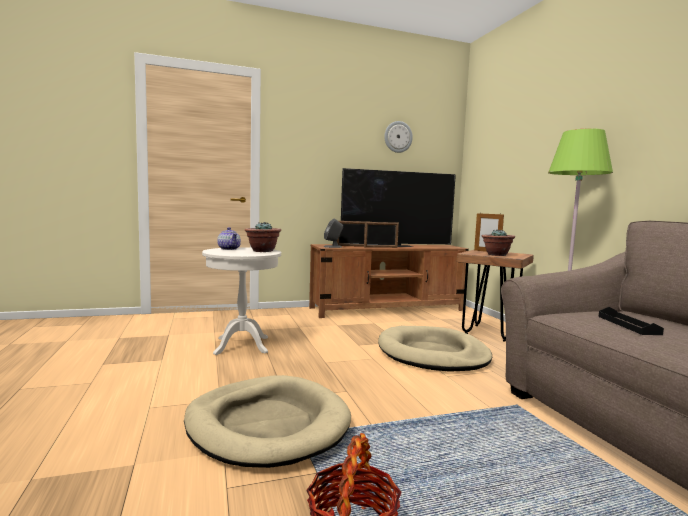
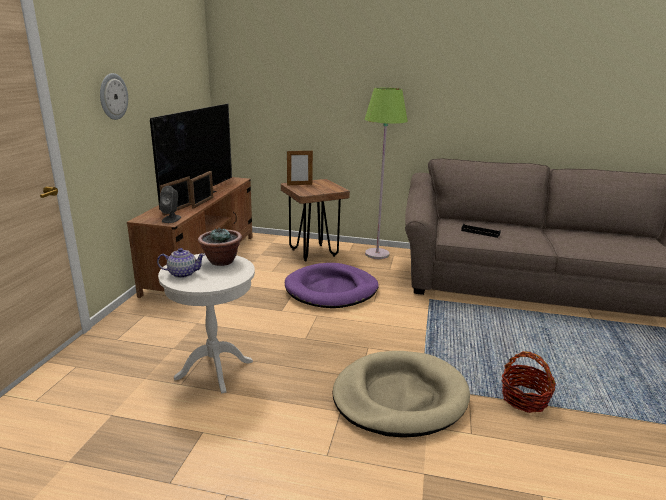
camera: 60 degrees left, 15 degrees up
(398, 137) = (168, 62): wall clock -> wall clock (113, 96)
(432, 354) = (331, 290): beige dog bed -> purple dog bed
(496, 255) = (321, 189): potted plant -> none

